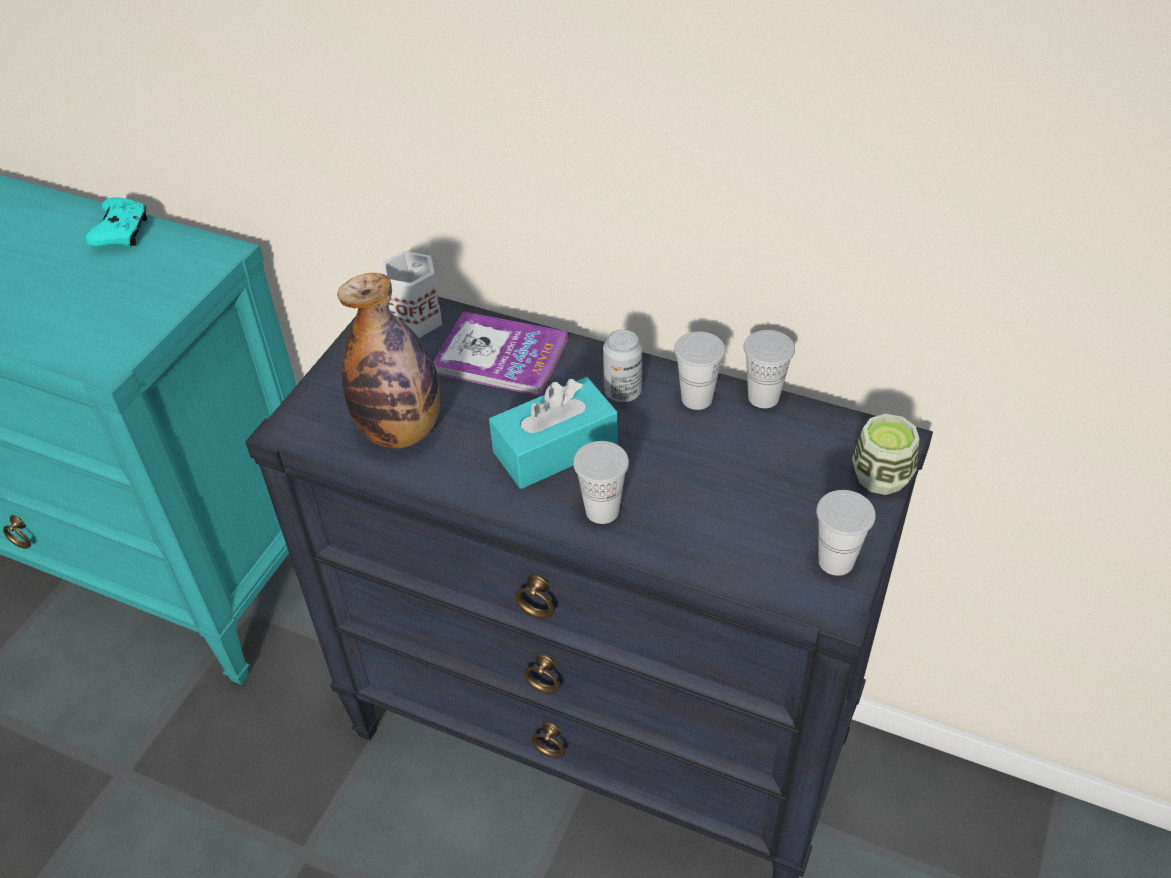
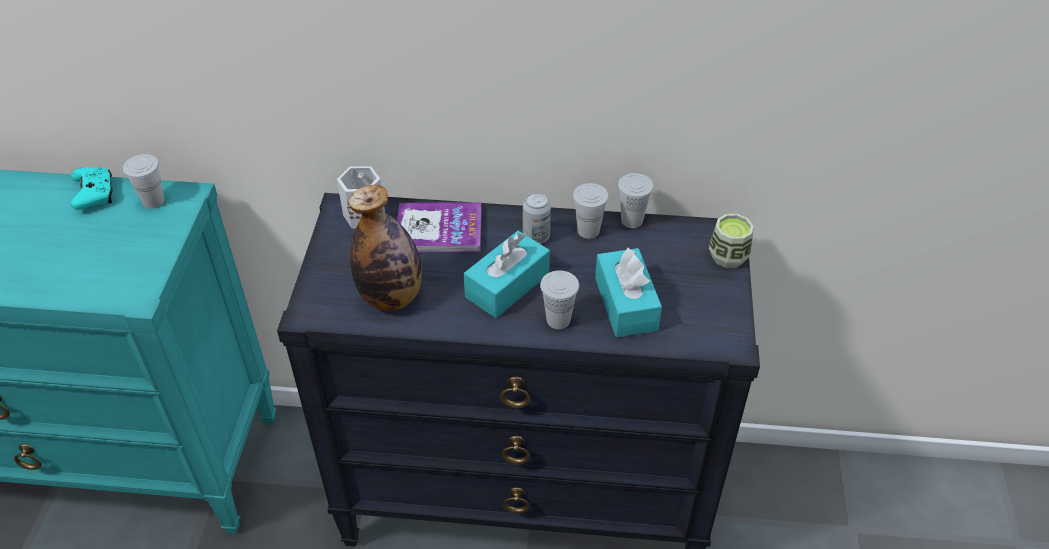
camera: 20 degrees left, 0 degrees up
(705, 510) = (626, 304): none -> turquoise tissue box
(836, 561) = (722, 317): white cup -> white cup (153, 201)

